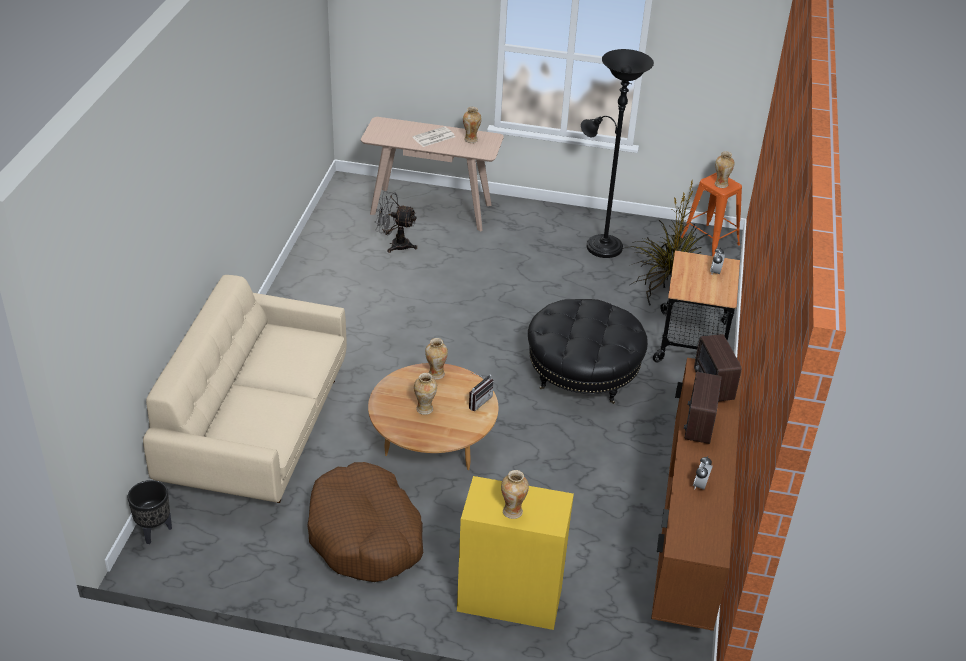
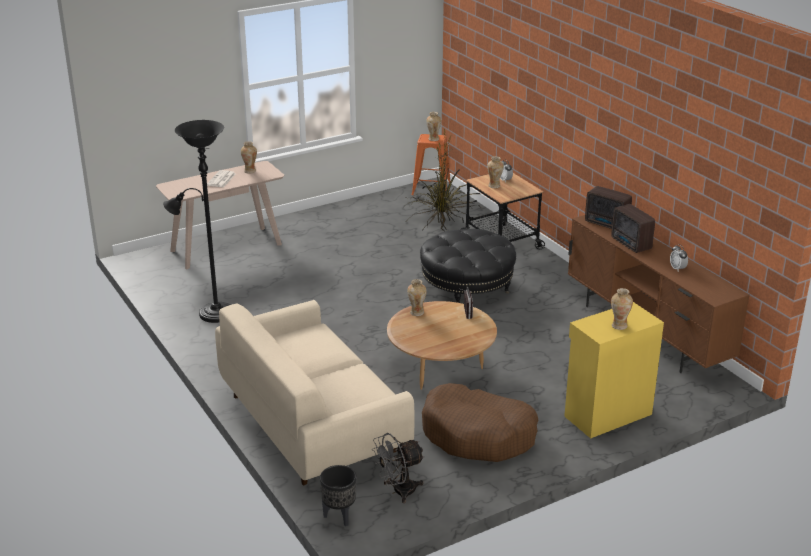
camera: 40 degrees left, 10 degrees down
(395, 244) = (234, 277): grey fan -> grey fan (398, 491)
(425, 409) = (441, 333): vase -> vase (494, 186)
(600, 245) = (370, 219): black floor lamp -> black floor lamp (211, 313)

